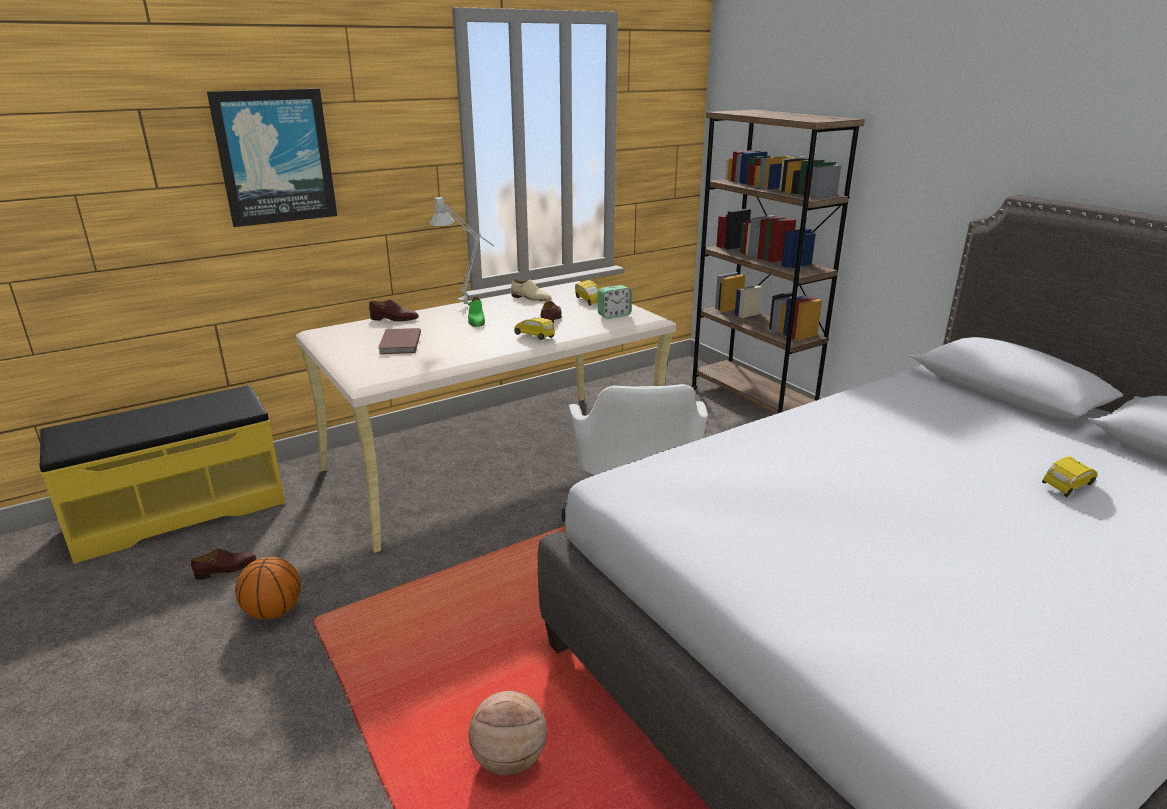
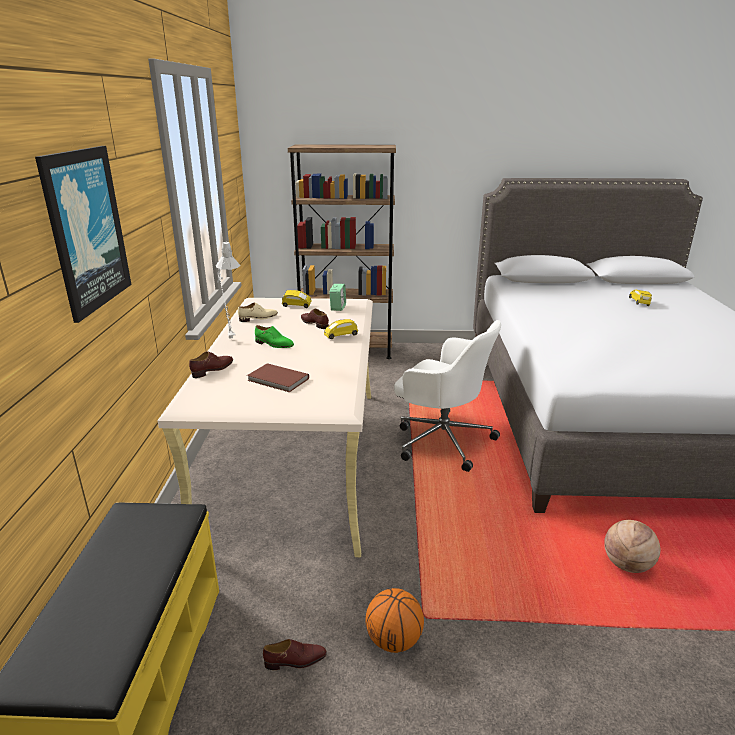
camera: 55 degrees left, 0 degrees up
(226, 569) = (295, 660): brown shoe -> brown shoe turned 75 degrees clockwise

